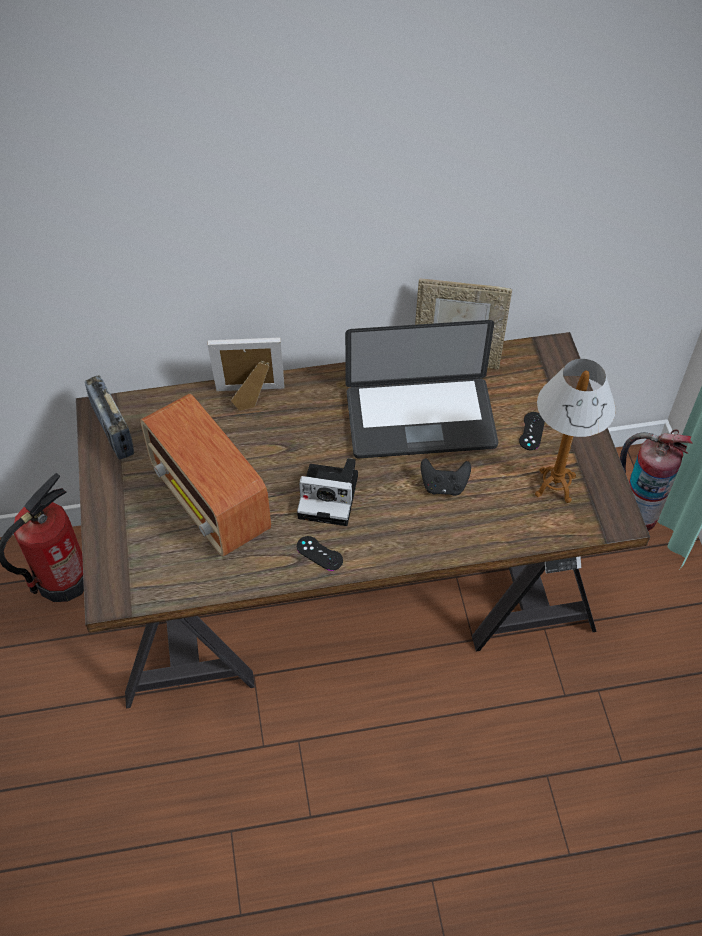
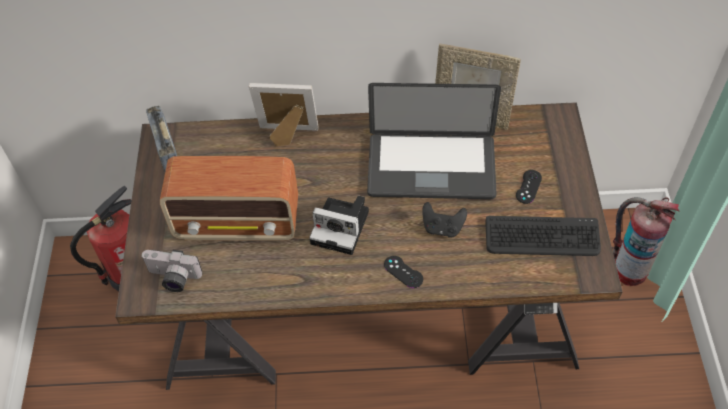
camera: 10 degrees right, 0 degrees up
(145, 573) = (172, 278): none -> camera
(211, 502) = (239, 223): radio -> radio turned 60 degrees counterclockwise
(319, 553) = (324, 276): black game controller -> black game controller (403, 272)
(555, 486) = (542, 237): table lamp -> keyboard

